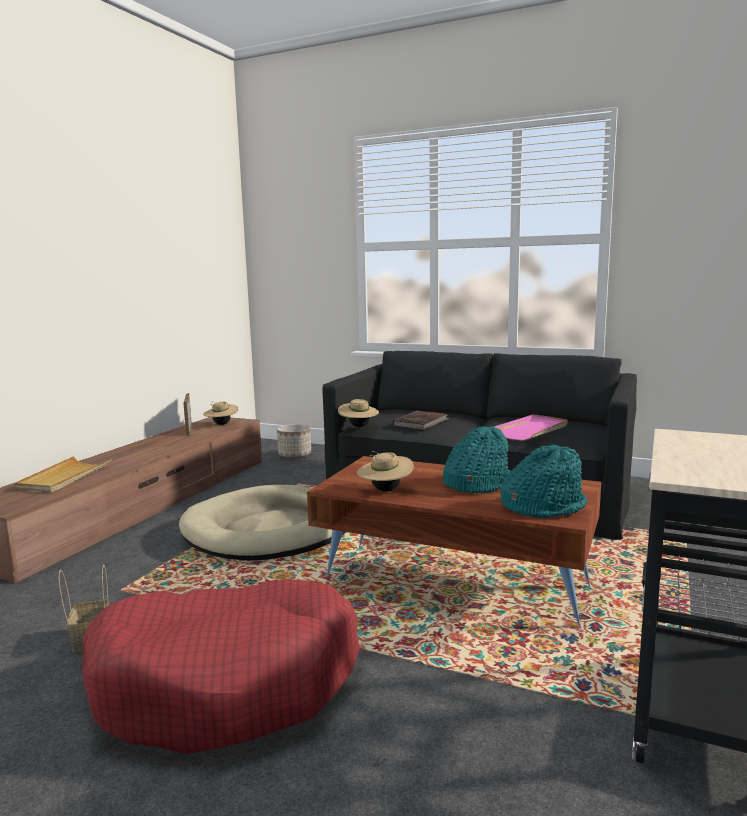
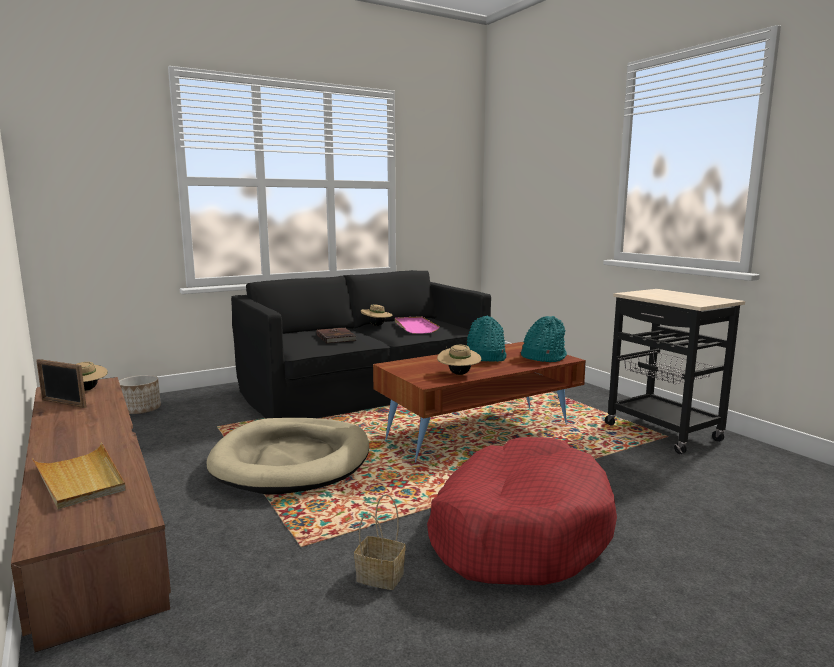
camera: 55 degrees left, 0 degrees up
(358, 426) = (301, 349): beige hat -> beige hat (376, 325)

